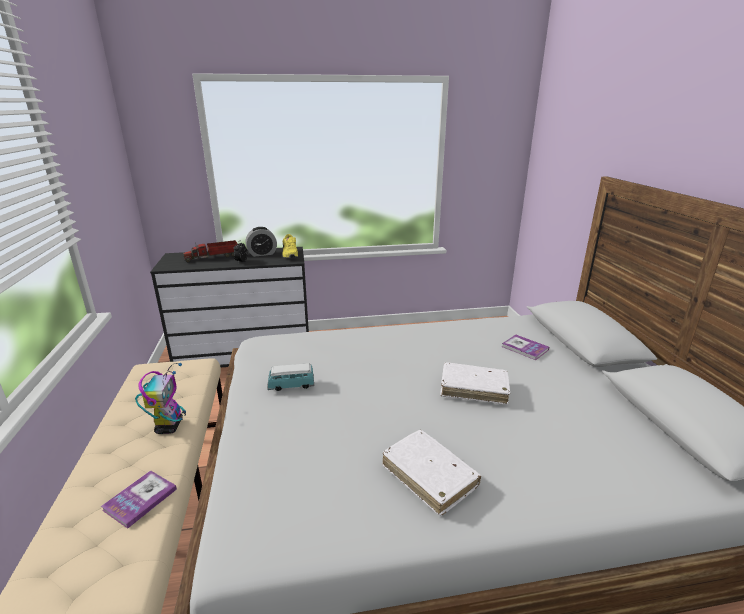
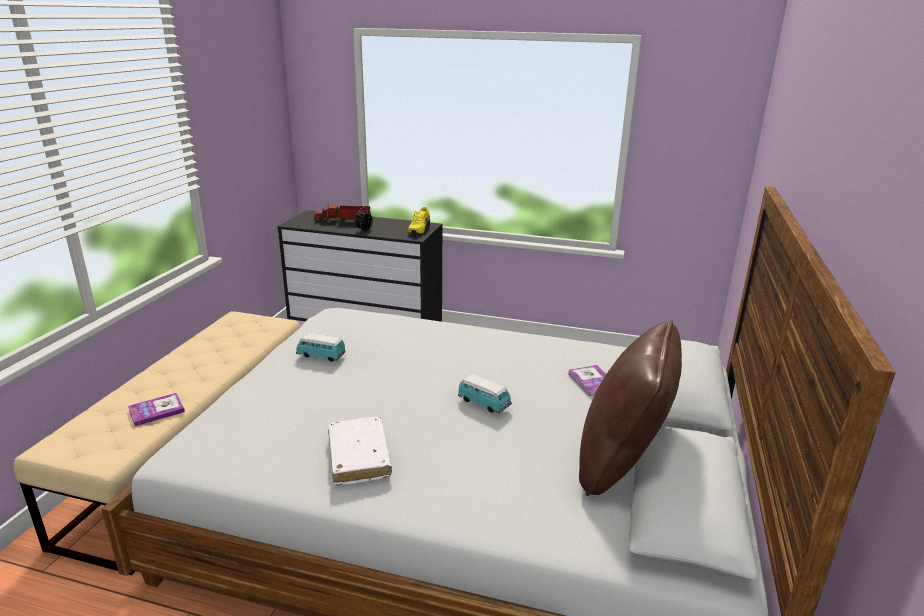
camera: 25 degrees right, 0 degrees up
(169, 426) = (216, 366): toy robot -> none
(262, 254) = (392, 225): alarm clock -> none
(473, 389) = (484, 403): white book -> toy car
(616, 406) = (621, 462): none -> brown pillow

